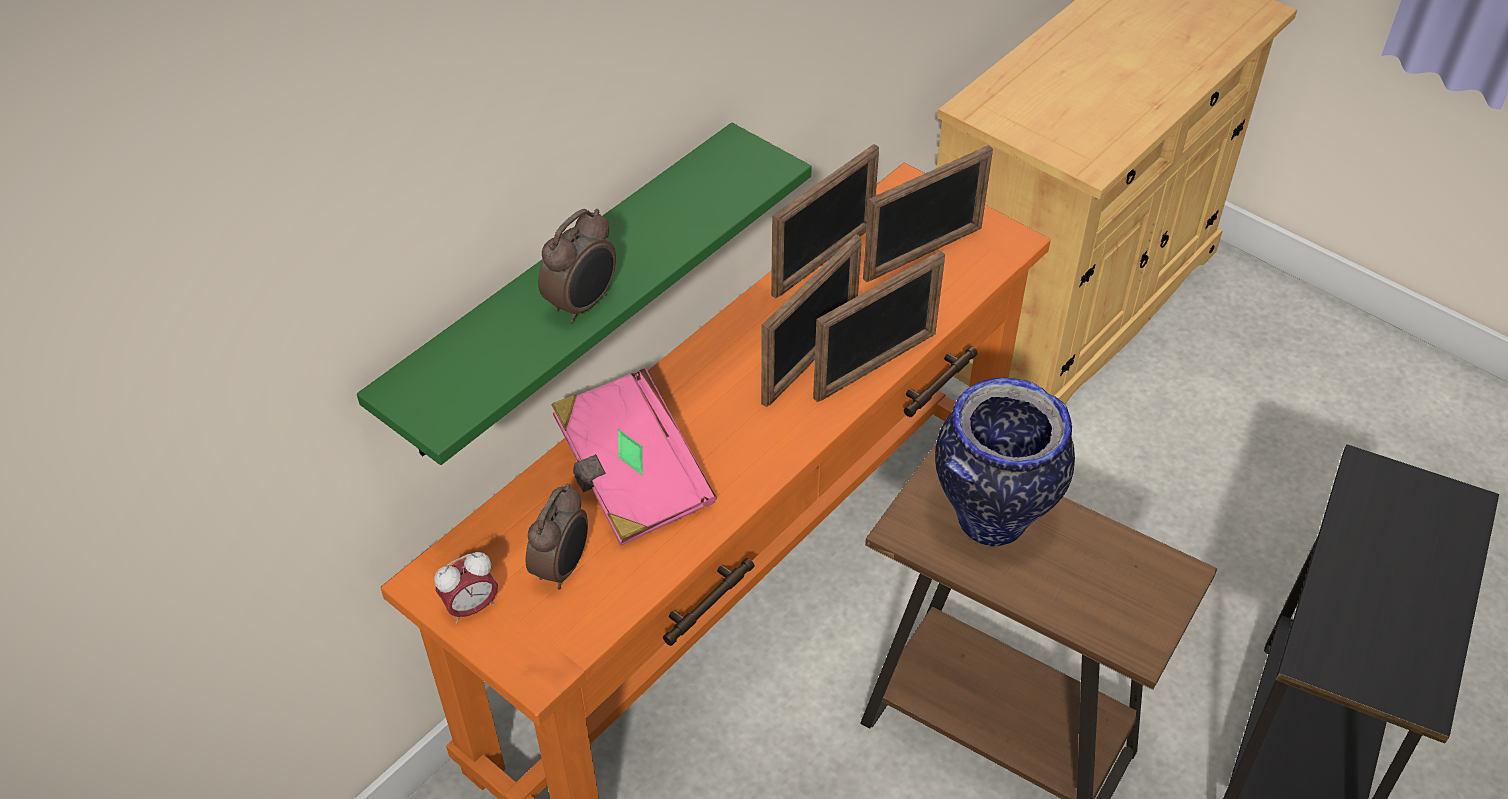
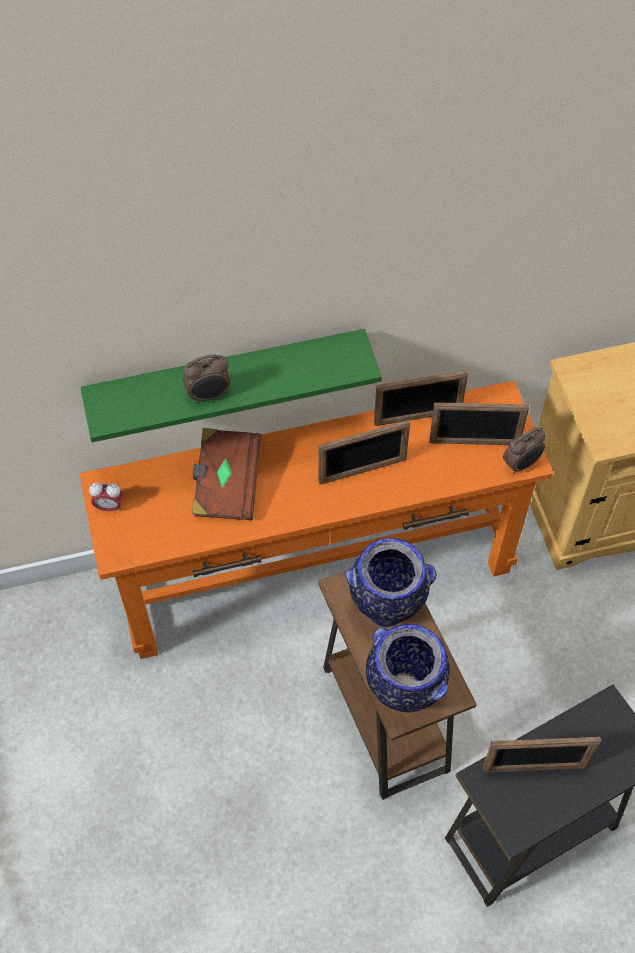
camera: 35 degrees right, 10 degrees up
(563, 567) = (161, 511): alarm clock -> alarm clock (521, 464)
(632, 478) = (226, 485): pink book -> brown book
(876, 366) = (392, 493): picture frame -> picture frame (534, 767)
(1117, 612) = (404, 693): none -> vase

